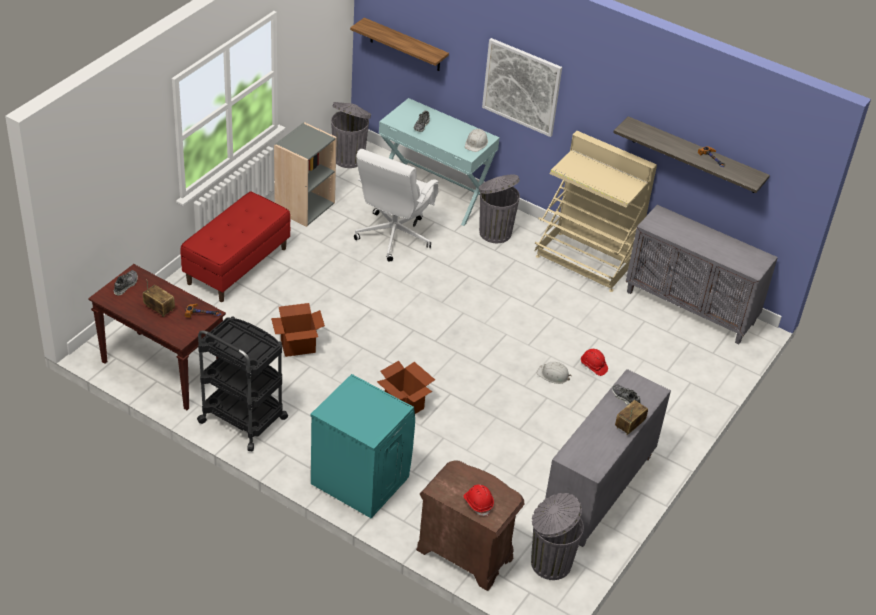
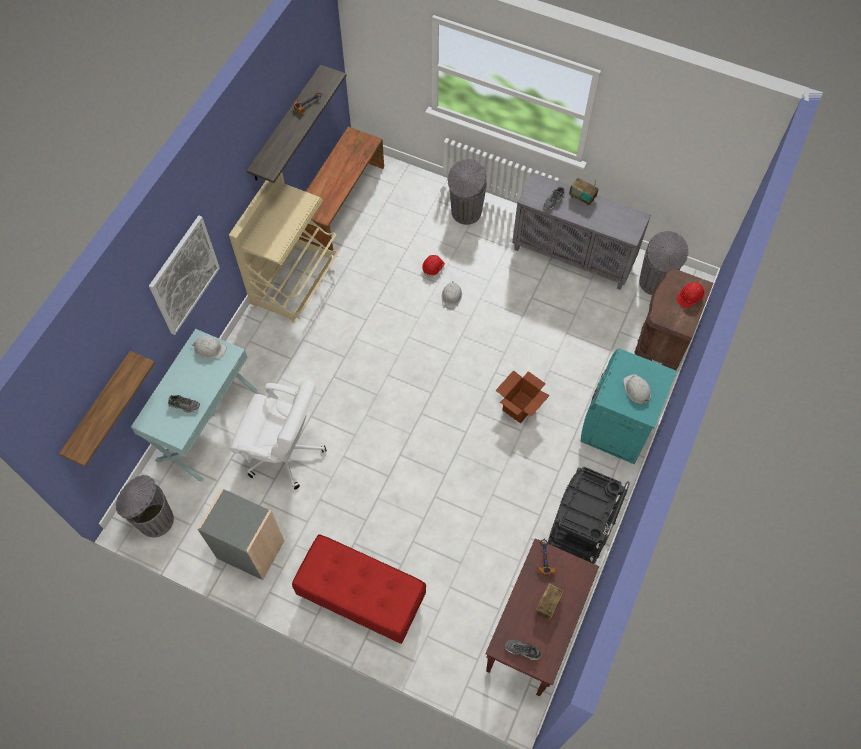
camera: 95 degrees left, 20 degrees up
(297, 346) = (468, 511): cardboard box -> none
(358, 409) = (636, 390): none -> white hard hat
(494, 232) = (263, 361): grey trash can -> grey trash can (465, 213)
(691, 307) = (341, 201): grey cabinet -> brown bench

